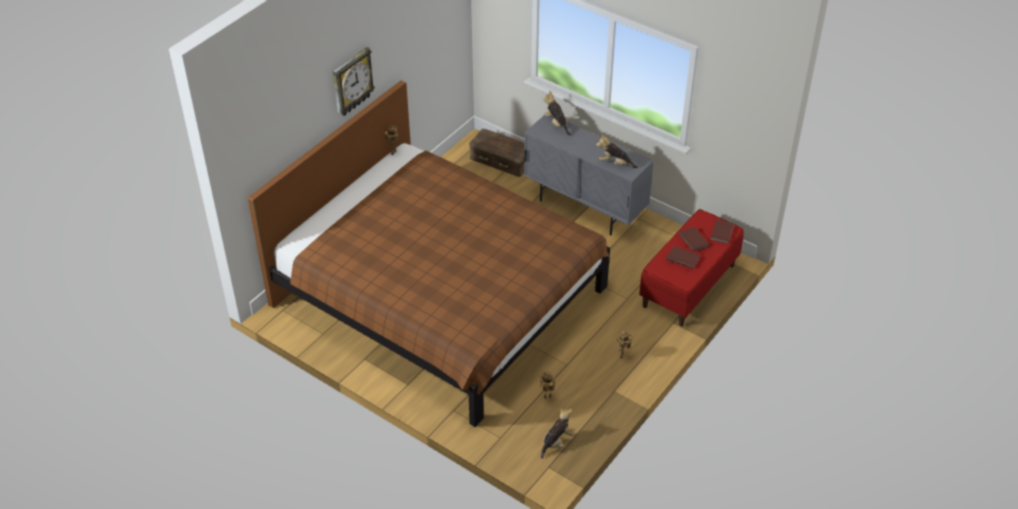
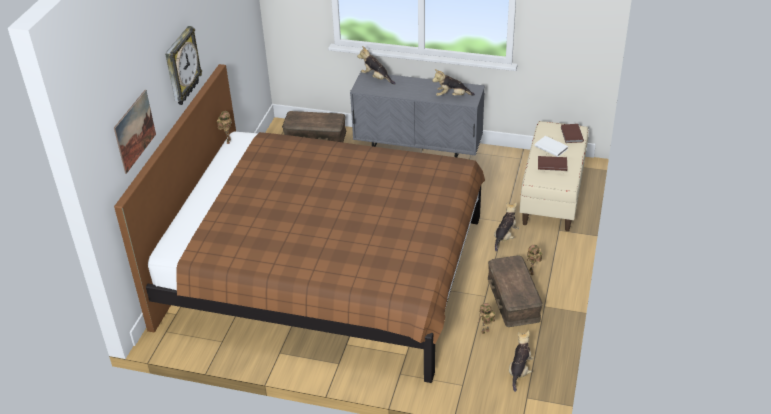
camera: 20 degrees left, 5 degrees down
(284, 136) = (135, 131): none -> picture
(591, 375) = (514, 299): none -> brown storage box
(618, 314) = (505, 237): none -> plush toy
(689, 286) = (552, 195): red bench -> beige bench
(693, 240) = (551, 147): brown book -> white book

